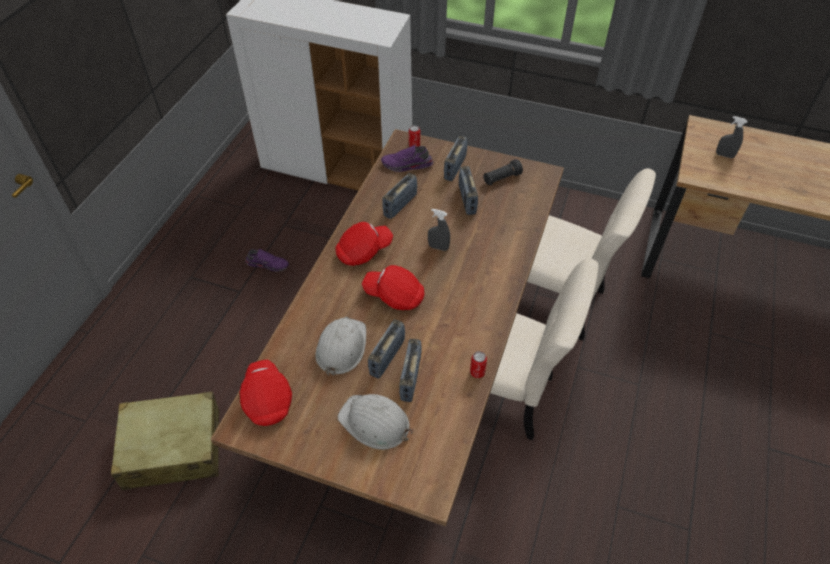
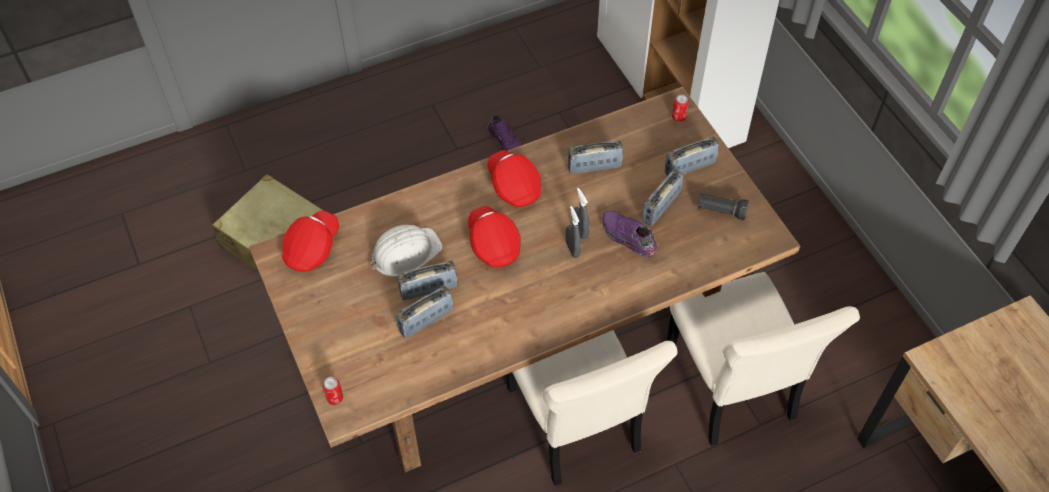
camera: 45 degrees right, 5 degrees up
(363, 251) = (514, 186): red cap -> red cap turned 135 degrees counterclockwise
(375, 423) = (363, 331): white hard hat -> none
(407, 165) = (647, 132): purple shoe -> purple shoe (627, 238)
(477, 372) = (481, 360): can -> can (335, 398)
(724, 155) = (1003, 367): grey spray bottle -> grey spray bottle (572, 249)

